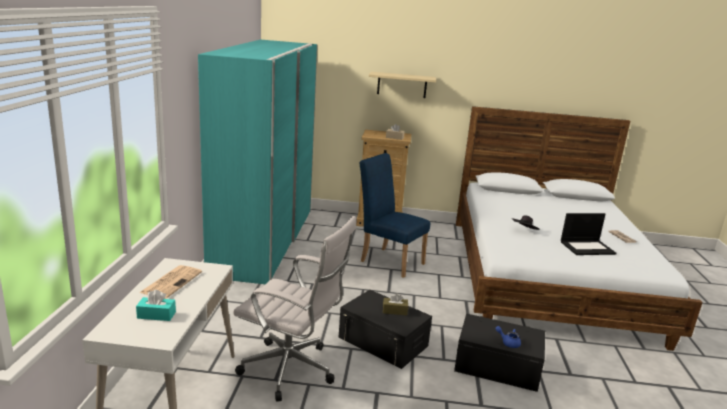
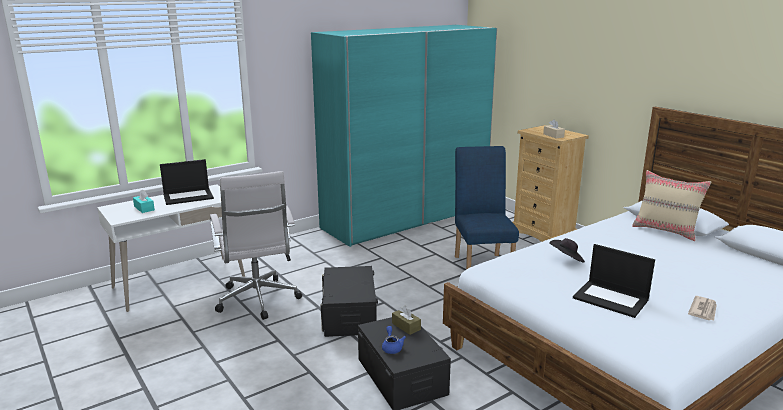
camera: 50 degrees right, 0 degrees up
(172, 282) = (189, 196): newspaper -> laptop
(394, 311) = (355, 286): brown tissue box -> brown tissue box (406, 326)
(402, 85) = (582, 75): beige shelf -> none
(516, 195) = (665, 231): none -> beige pillow

